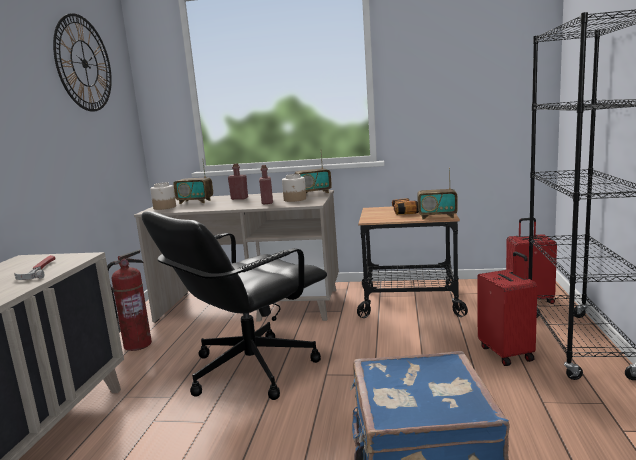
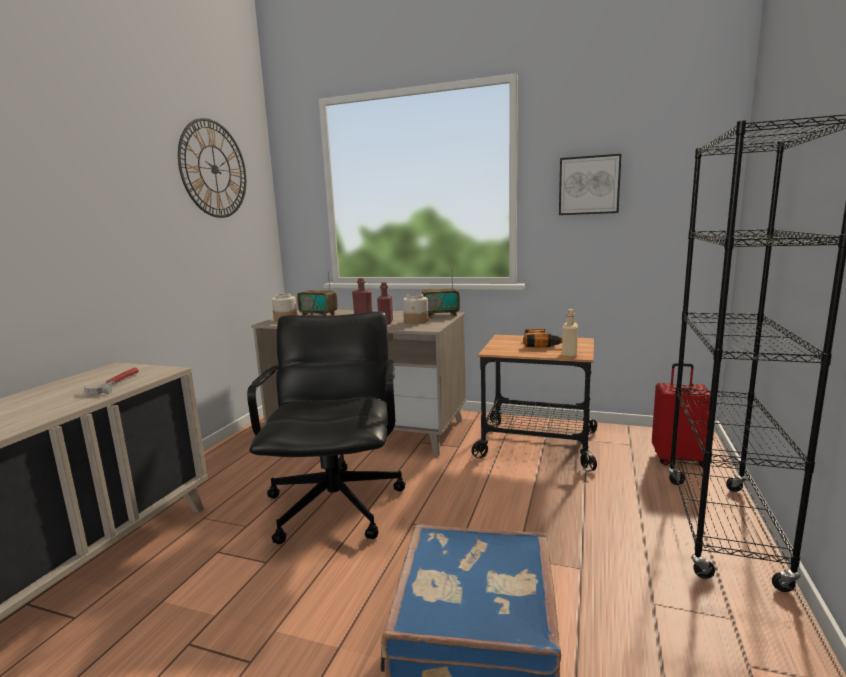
camera: 10 degrees right, 0 degrees up
(137, 345) = (241, 459): fire extinguisher -> none
(250, 369) = (336, 504): black office chair -> black office chair turned 120 degrees clockwise
(436, 70) = (589, 185): none -> picture
(437, 216) = (569, 354): radio -> beige bottle
(507, 353) = (629, 527): red suitcase -> none

